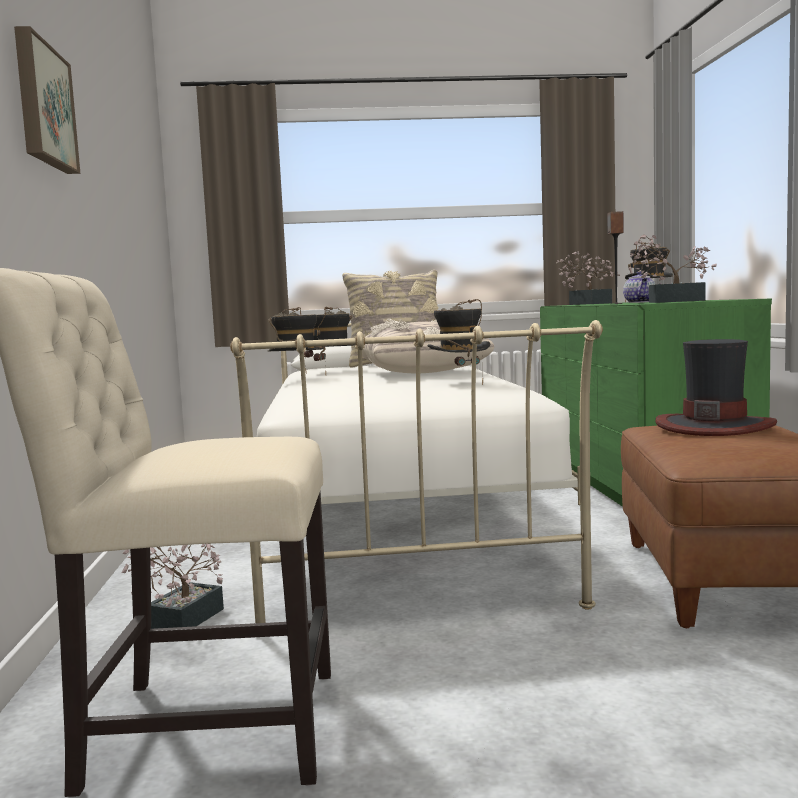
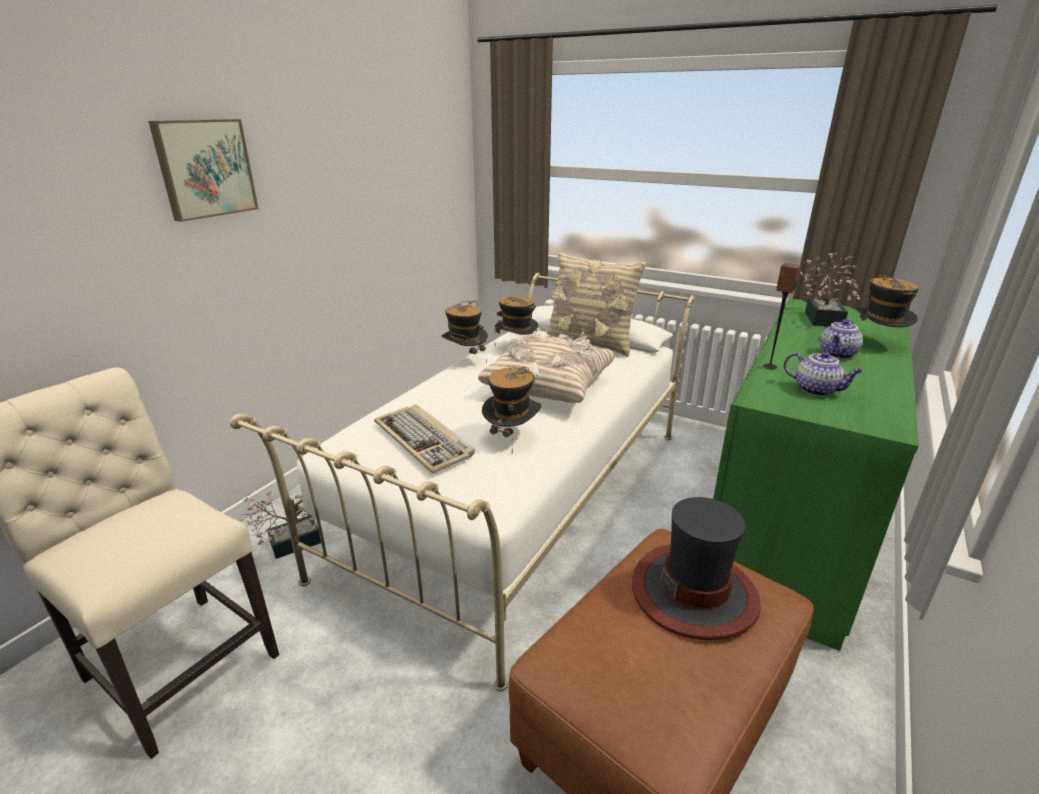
camera: 35 degrees right, 20 degrees up
(386, 392) = (424, 440): none -> keyboard
(669, 302) = (817, 390): potted plant -> teapot

